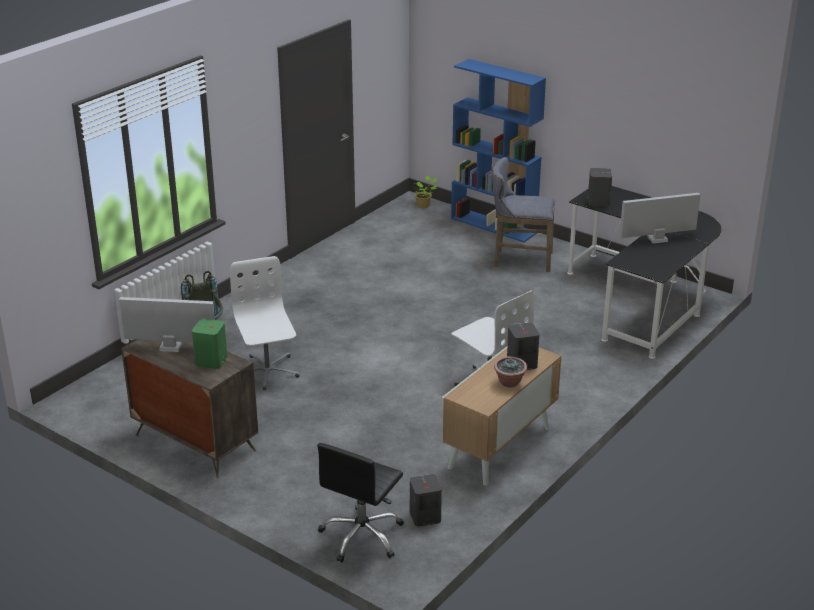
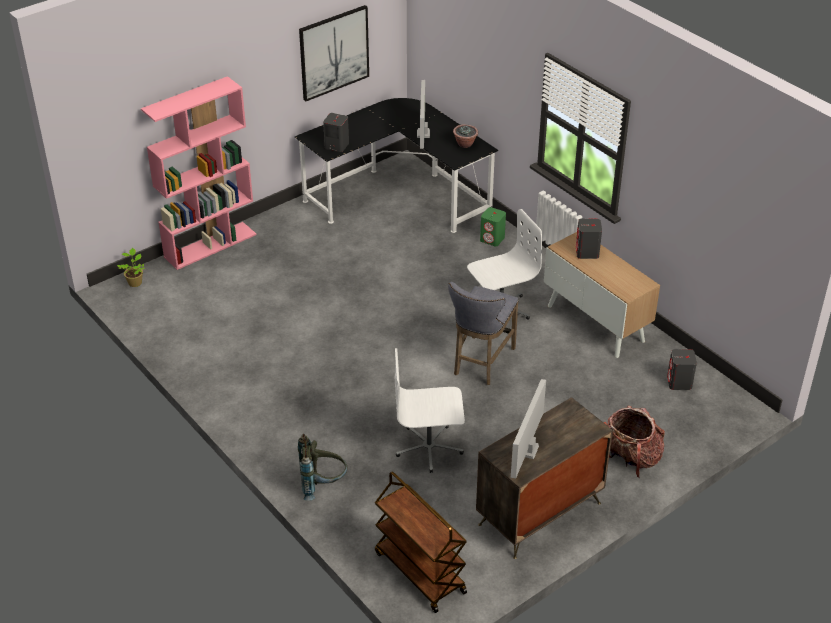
camera: 75 degrees left, 10 degrees up
(112, 388) = (419, 572): none -> brown cart
(211, 361) = (563, 424): green speaker -> green speaker (492, 239)
(286, 492) = (630, 459): none -> backpack
(362, 536) = (698, 422): black office chair -> none
(494, 225) = (210, 245): blue bookcase -> pink bookcase
(509, 382) = (614, 264): potted plant -> potted plant (465, 144)
(519, 260) = (290, 245): grey stool -> grey stool (481, 363)
(659, 124) = (334, 52): none -> picture

